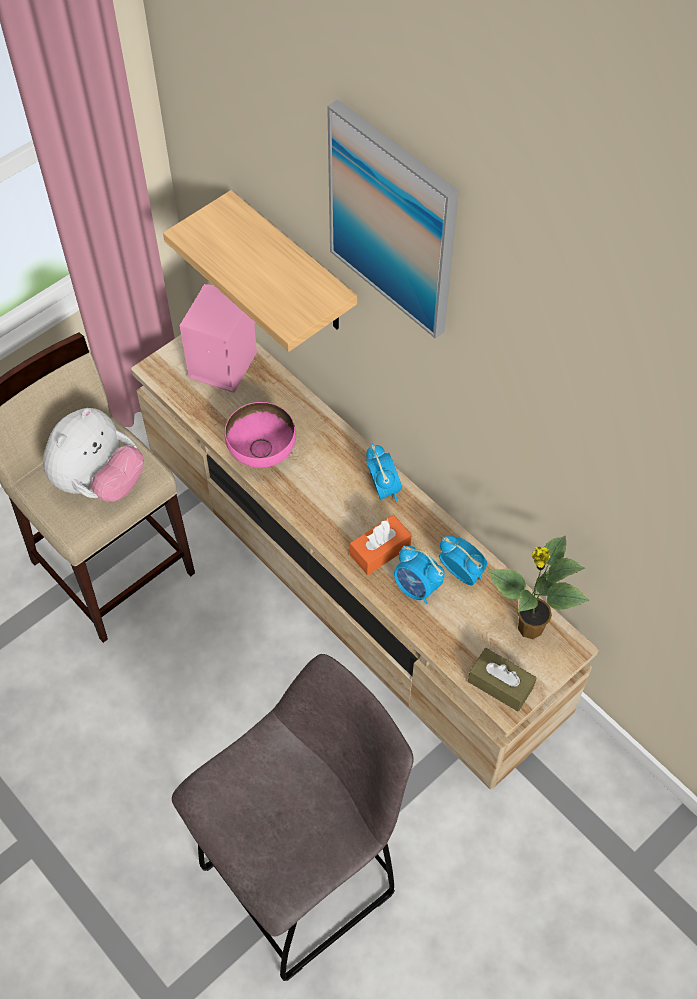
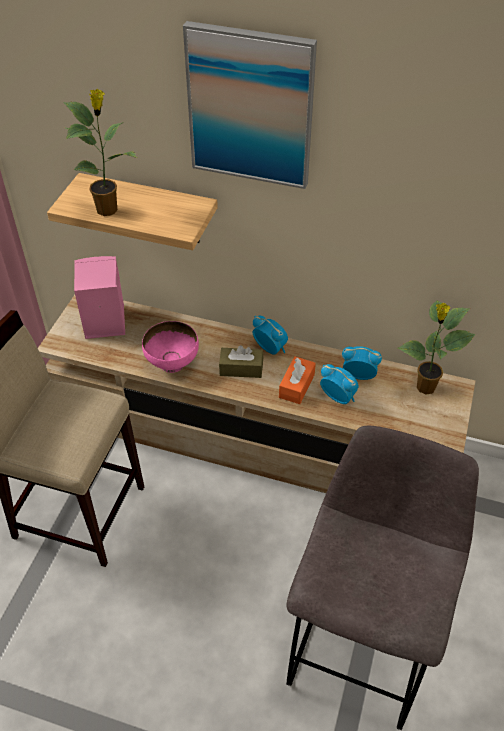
camera: 30 degrees left, 10 degrees down
(99, 482) = (72, 423): plush toy -> none
(228, 257) = (108, 209): none -> potted plant
(416, 588) = (338, 397): alarm clock -> alarm clock turned 150 degrees counterclockwise
(500, 684) = (435, 429): brown tissue box -> brown tissue box (241, 368)

